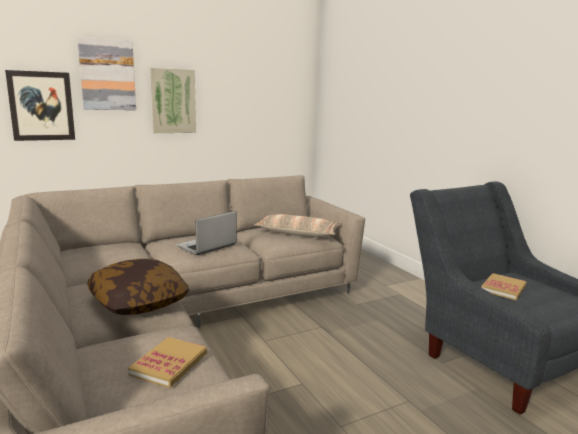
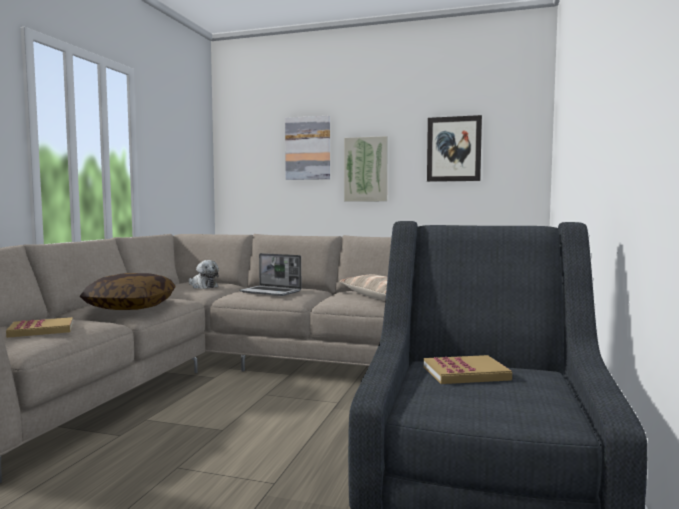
camera: 45 degrees right, 10 degrees down
(41, 106) = (256, 177): picture -> picture (454, 149)
(115, 253) = (203, 286): none -> plush toy
(206, 246) = (271, 292): laptop -> laptop turned 150 degrees counterclockwise

